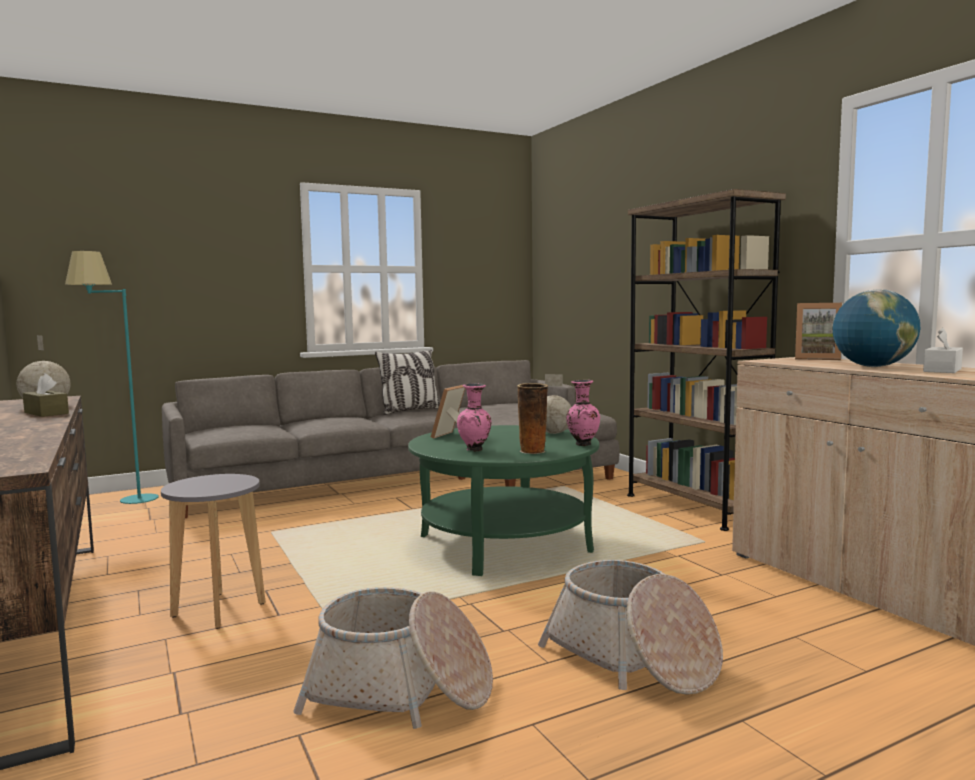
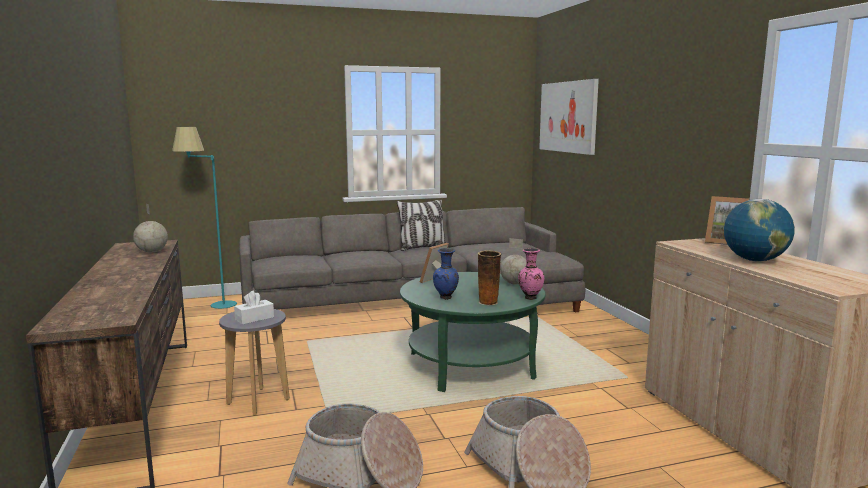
camera: 10 degrees right, 5 degrees up
(46, 413) = (150, 260): brown tissue box -> none
(475, 450) = (446, 298): pink vase -> blue vase
(579, 247) = (568, 117): none -> picture
(694, 507) = (634, 344): brown bookcase -> none
(942, 370) = (806, 270): white tissue box -> white tissue box (254, 318)

